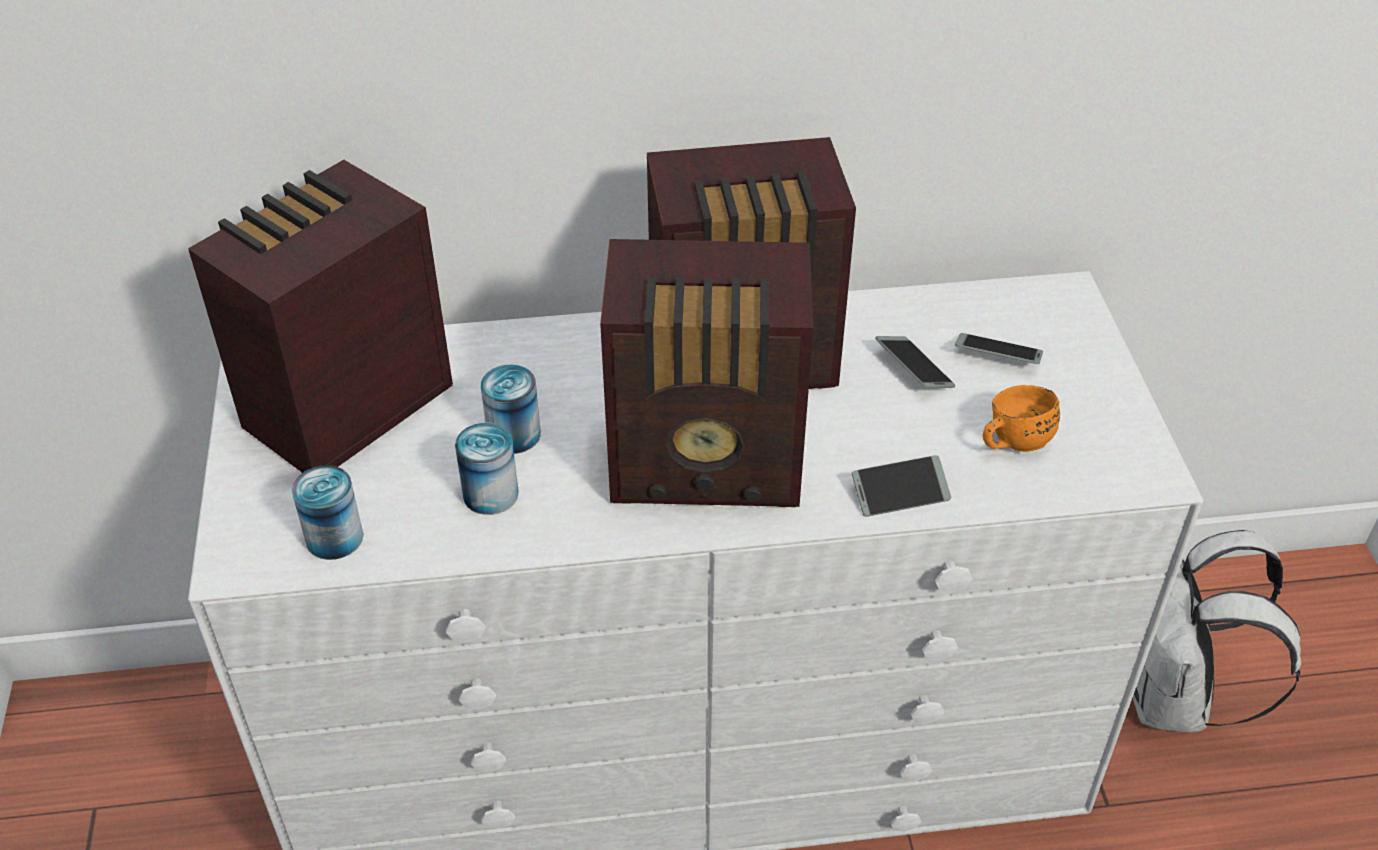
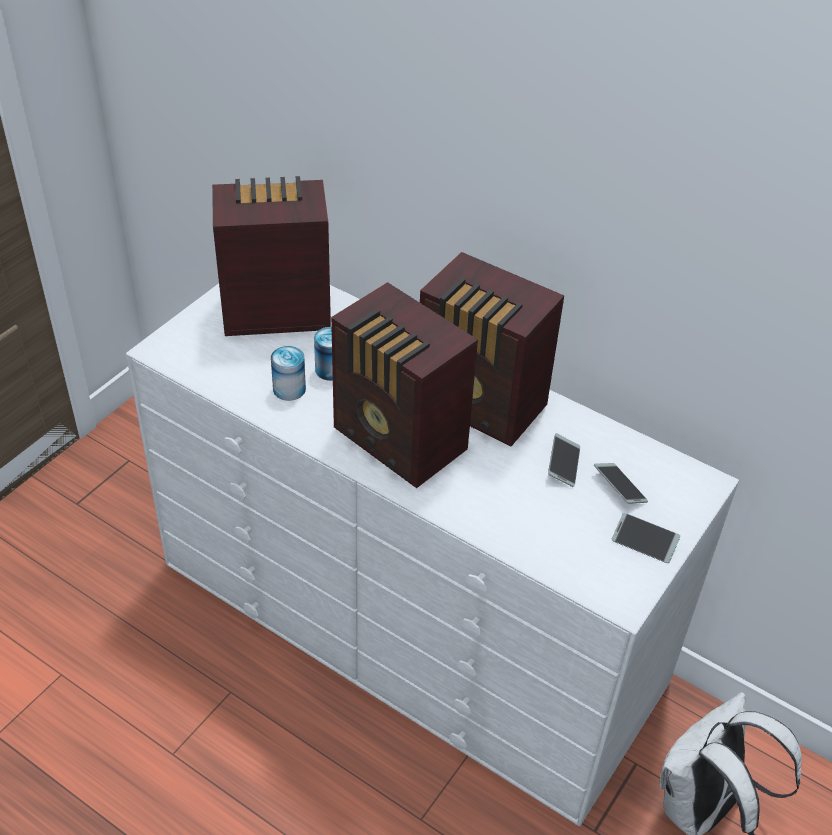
camera: 40 degrees right, 0 degrees up
(334, 537) = (206, 365): can -> none
(900, 493) = (475, 517): phone -> phone (644, 542)
(1011, 441) = (567, 532): orange mug -> none

